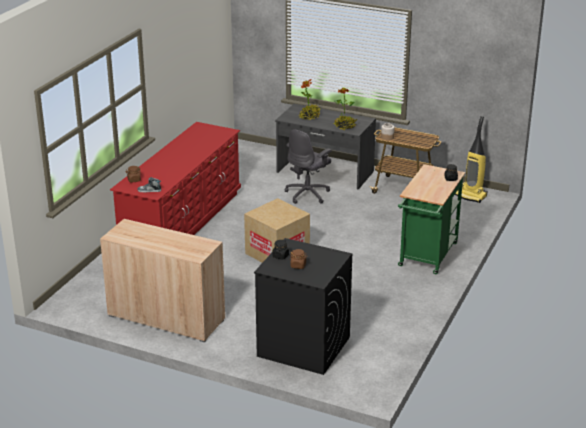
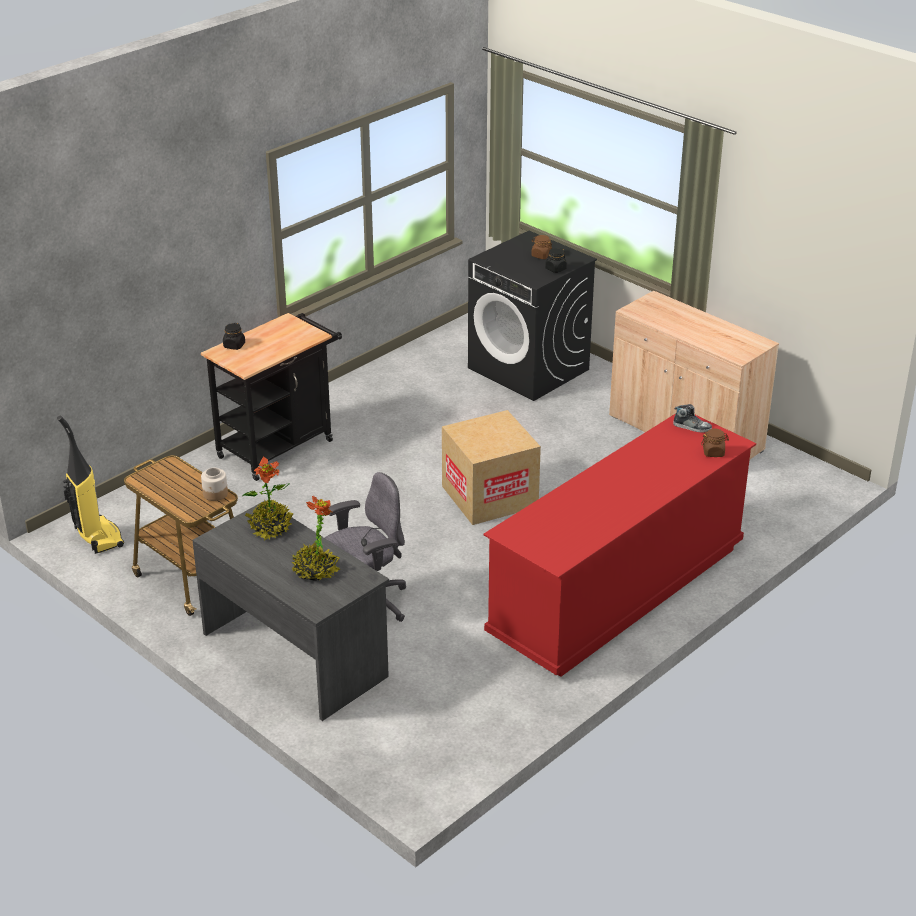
camera: 160 degrees left, 5 degrees up
(427, 257) = (280, 445): green cart -> black cart

